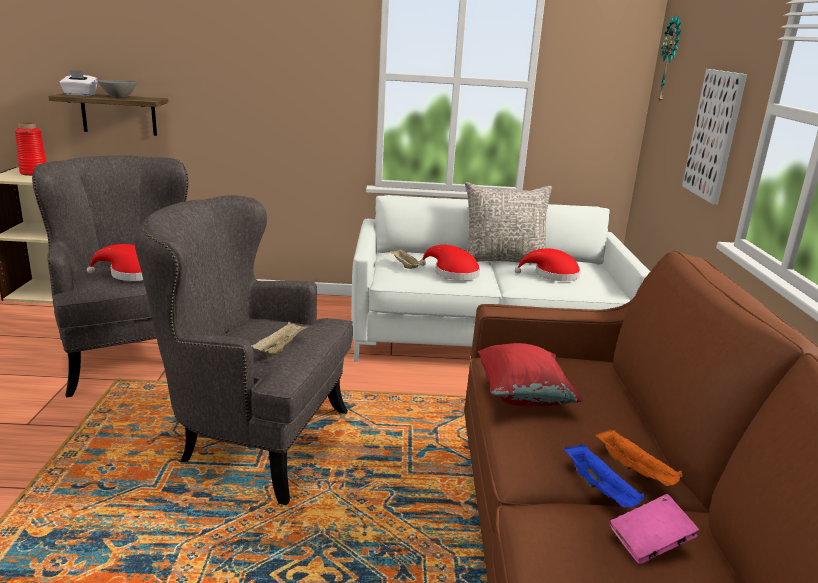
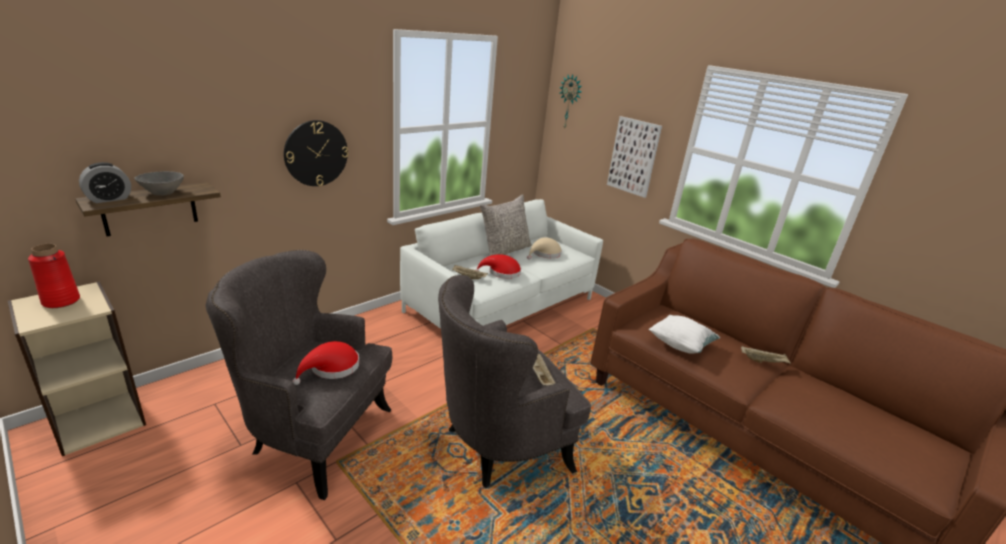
camera: 45 degrees left, 5 degrees up
(80, 94) = (109, 199): white tissue box -> alarm clock
(279, 88) = (316, 153): none -> wall clock
(523, 396) = (680, 345): red pillow -> white pillow
(552, 275) = (545, 254): red hat -> beige hat
(600, 489) = (769, 377): blue tray -> none
(635, 471) = (763, 361): orange tray -> beige tray
(650, 543) = (814, 391): pink book -> none

